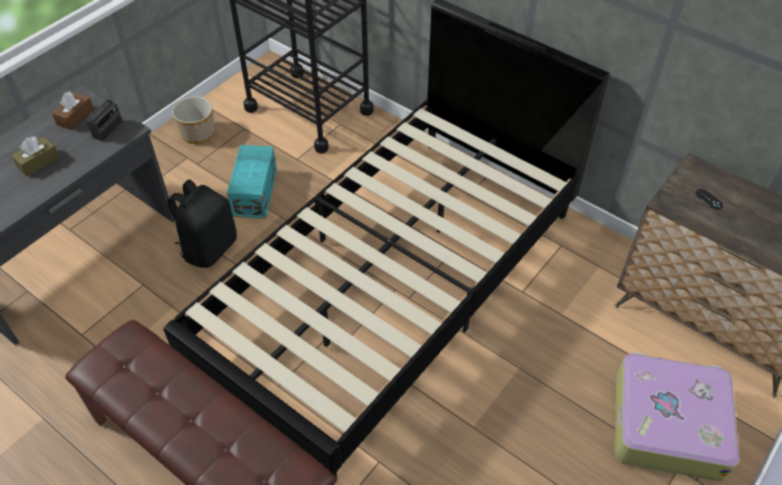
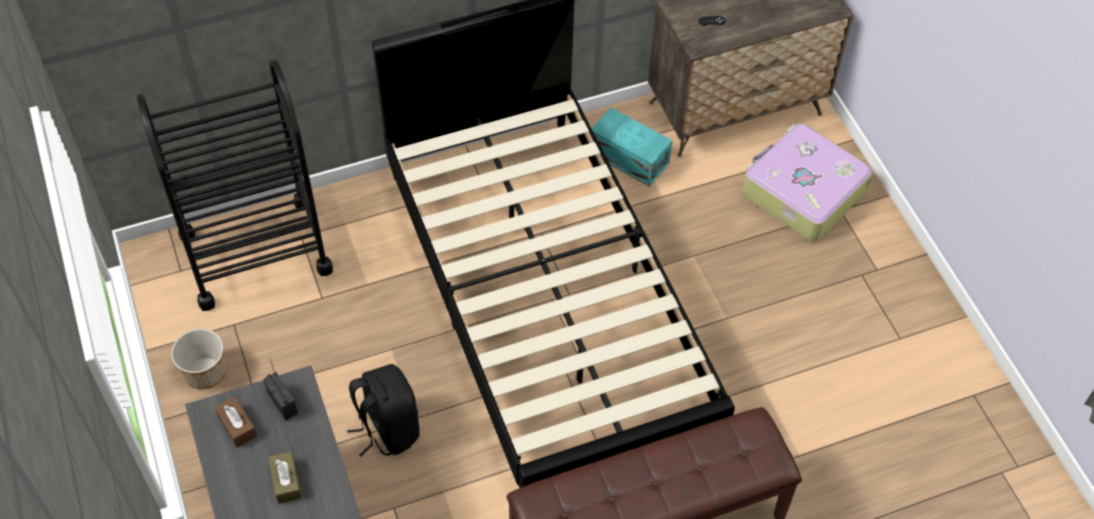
camera: 60 degrees left, 5 degrees up
(256, 192) = (341, 355): turquoise storage box -> turquoise storage box (628, 157)

